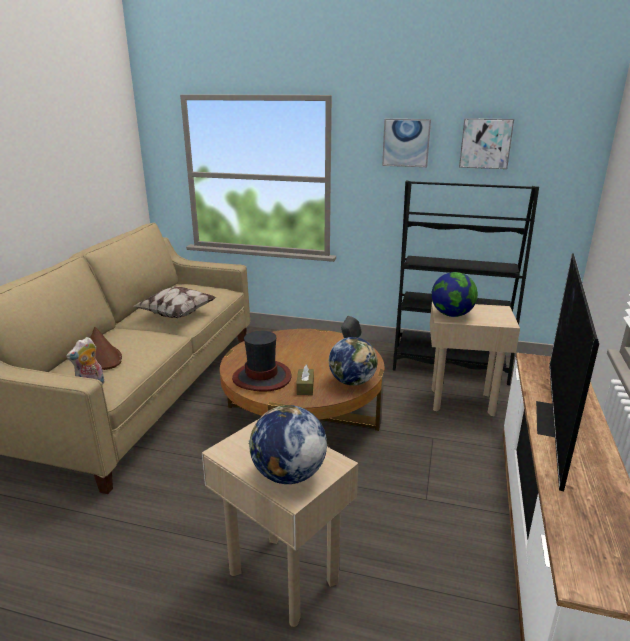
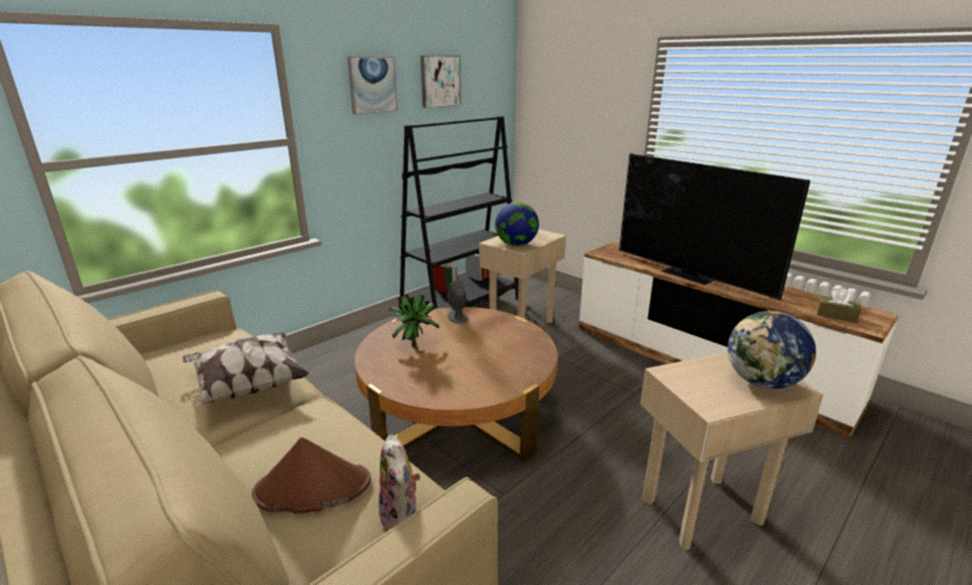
camera: 60 degrees left, 0 degrees up
(262, 377) = (464, 381): hat -> none
(293, 346) = (415, 344): none -> potted plant
(305, 387) = (511, 362): brown tissue box -> brown tissue box (836, 315)
(352, 382) = (525, 336): globe -> none

